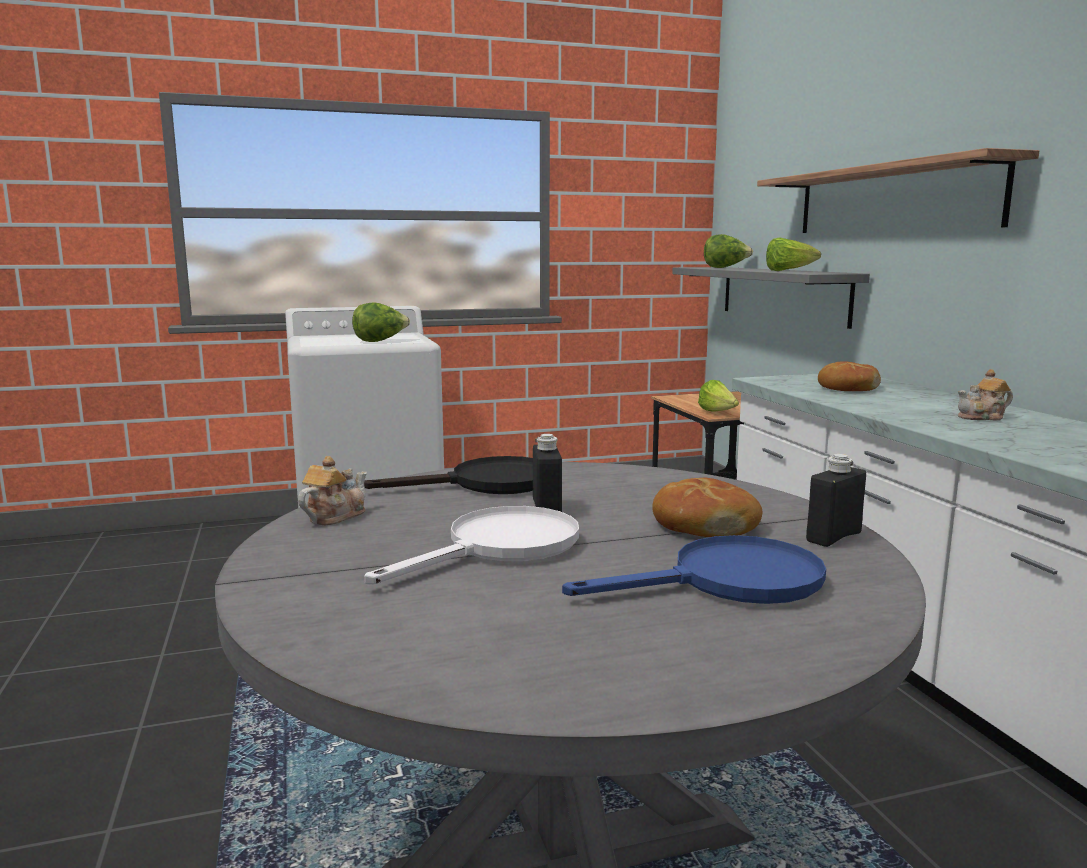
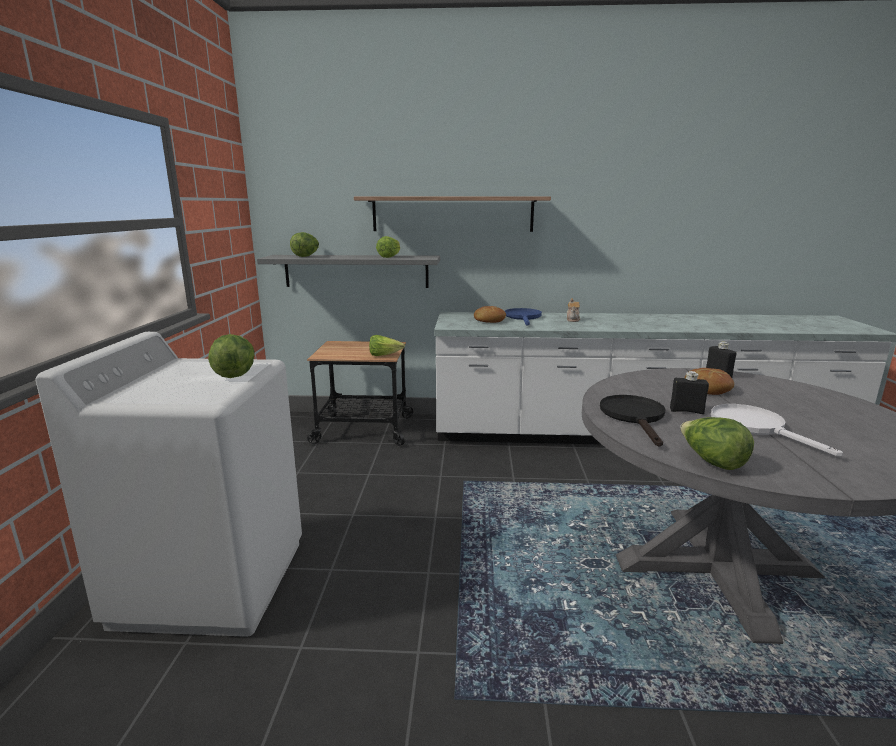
camera: 70 degrees left, 5 degrees up
(334, 516) = (711, 462): teapot -> lettuce
(728, 582) = (782, 397): blue frying pan -> blue frying pan (523, 317)

